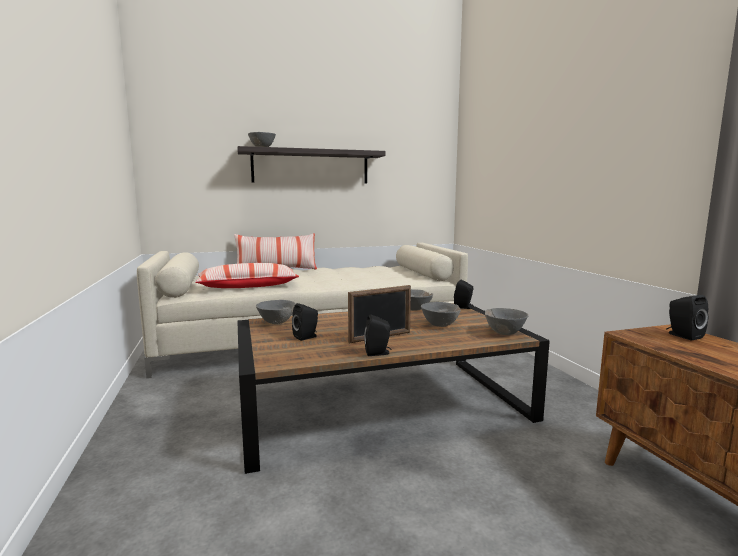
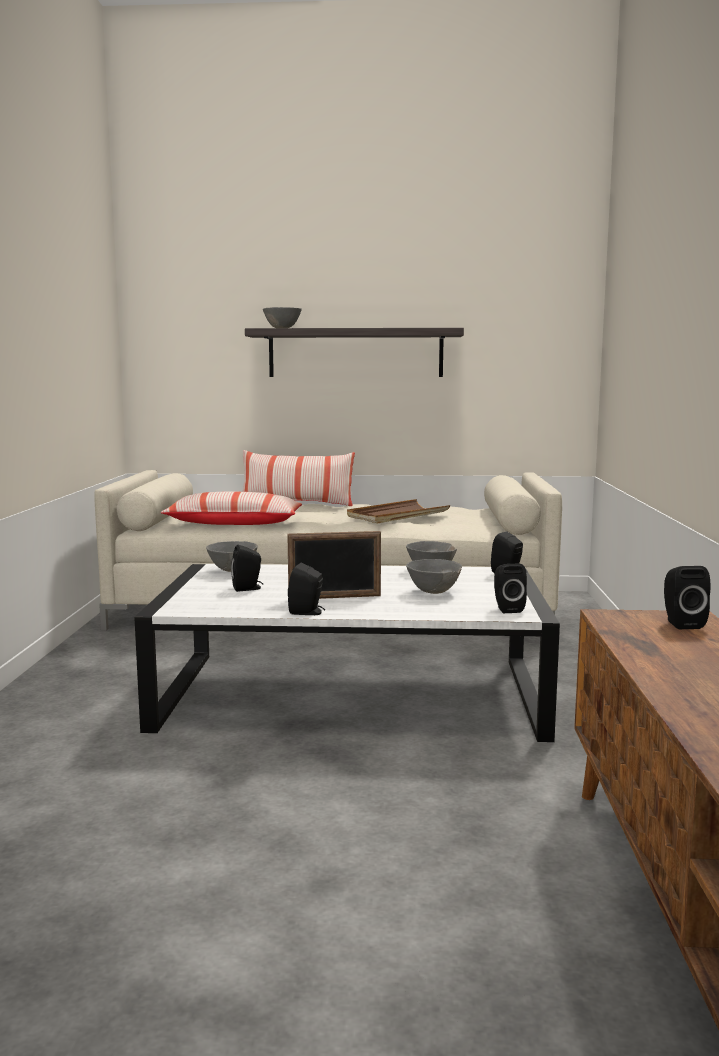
camera: 20 degrees right, 0 degrees up
(355, 273) = (397, 515): none -> brown tray
(382, 404) = (353, 693): brown coffee table -> white coffee table
(504, 333) = (507, 609): grey bowl -> black speaker

